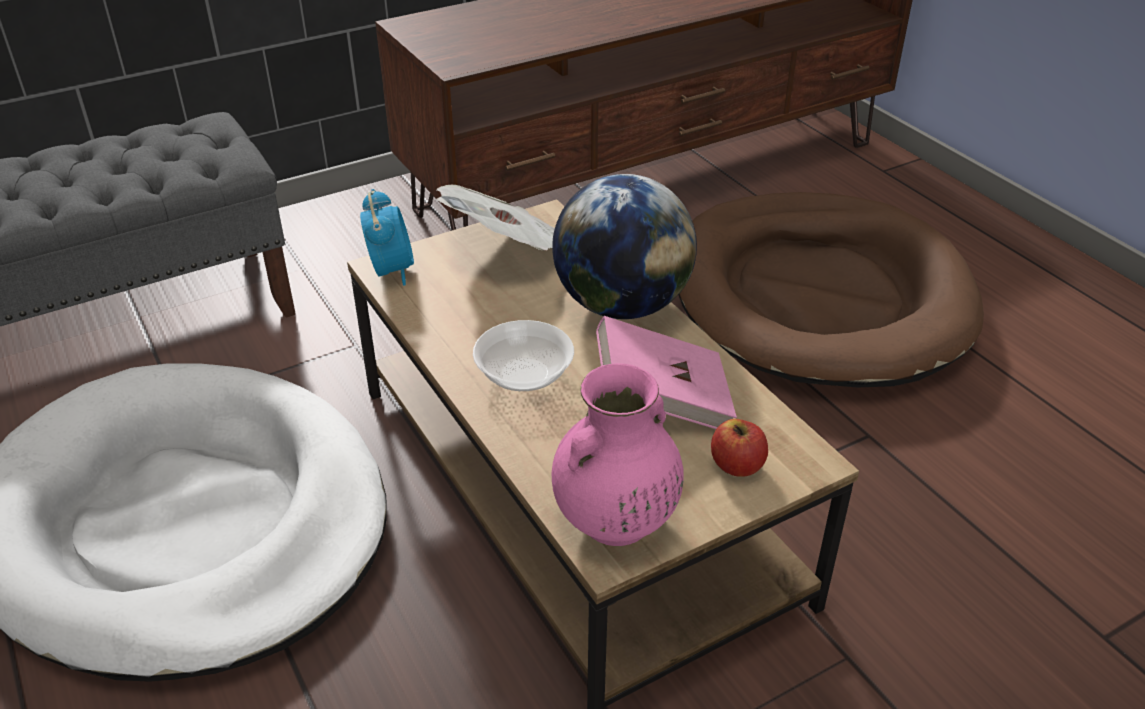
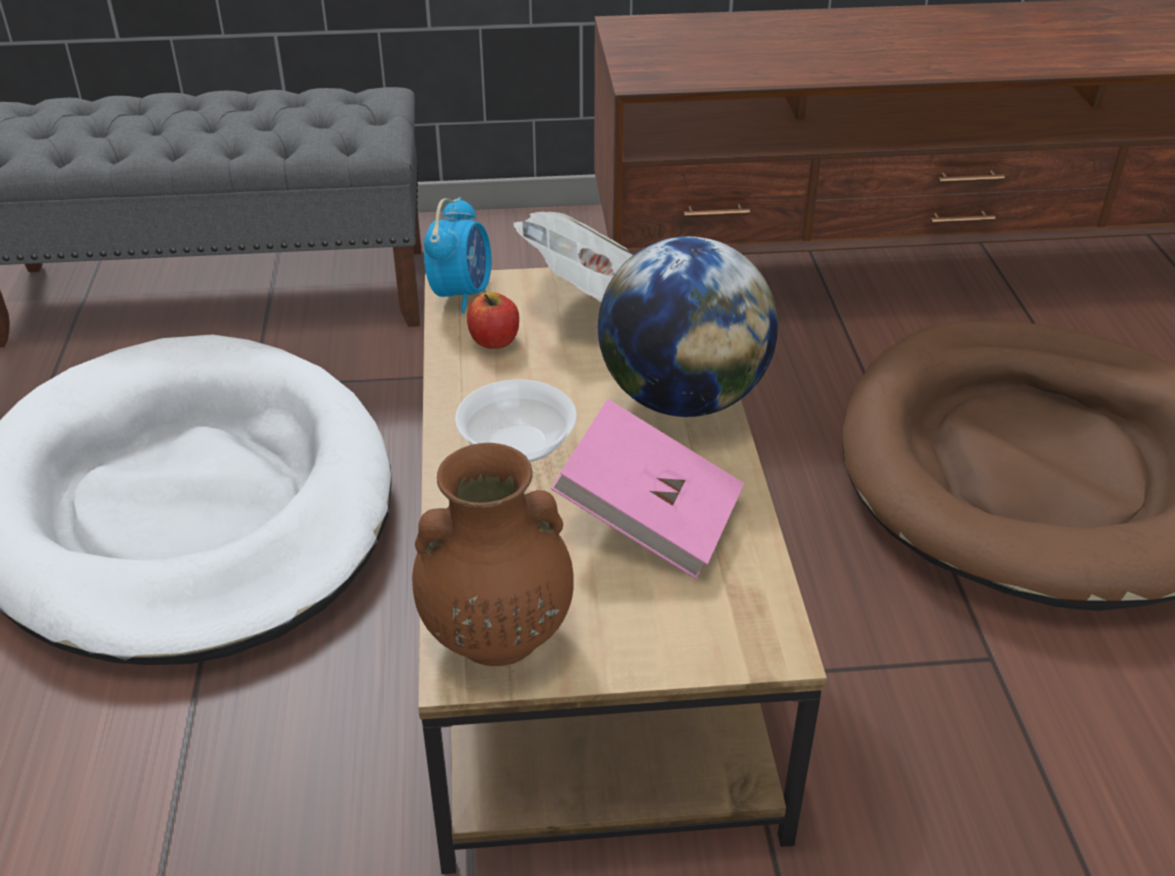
camera: 25 degrees right, 0 degrees up
(614, 521) = (495, 636): pink vase -> brown vase
(737, 465) = (680, 621): apple -> apple (494, 341)

